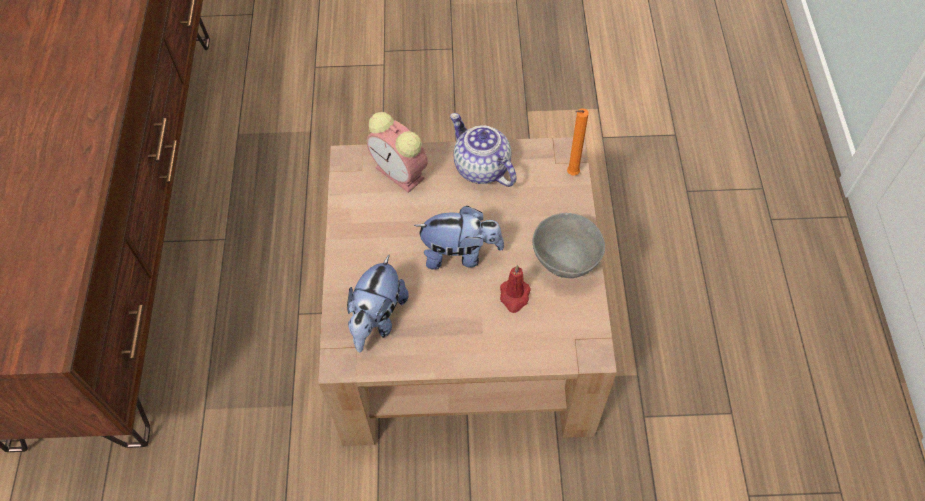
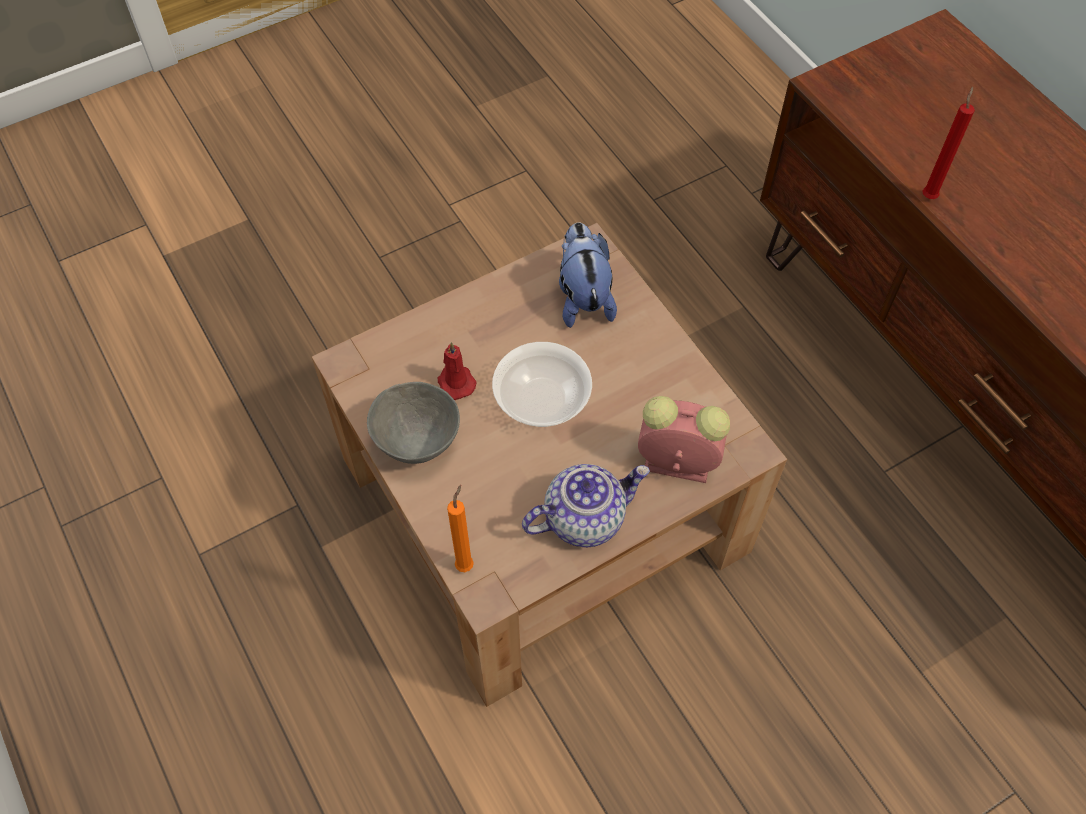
camera: 150 degrees right, 0 degrees up
(86, 209) = (929, 195): none -> red candle
(460, 254) = (542, 399): plush toy -> bowl
(481, 168) = (584, 517): teapot -> teapot turned 45 degrees counterclockwise

